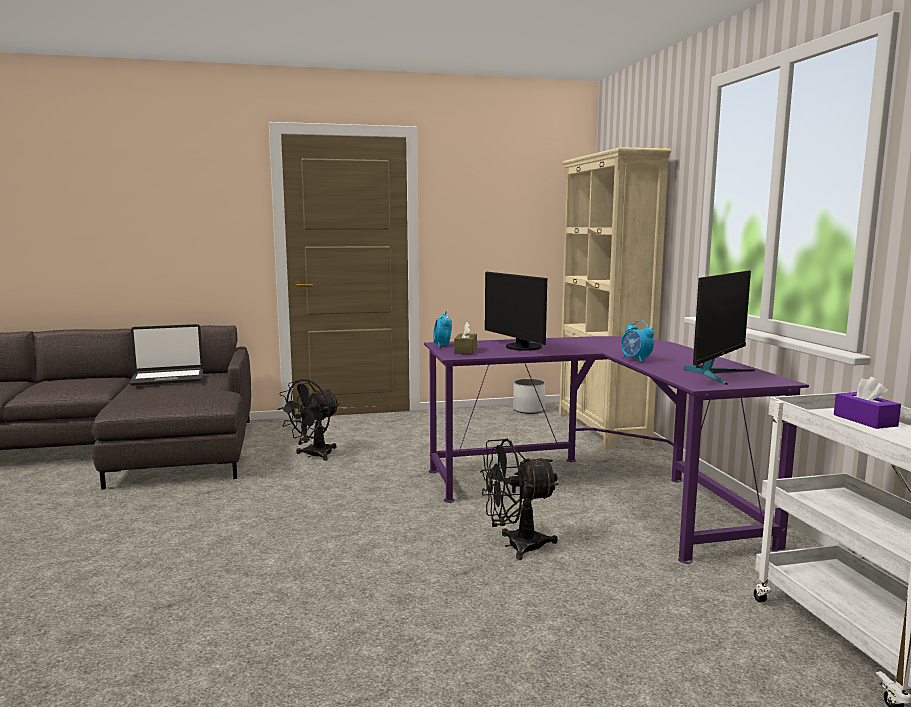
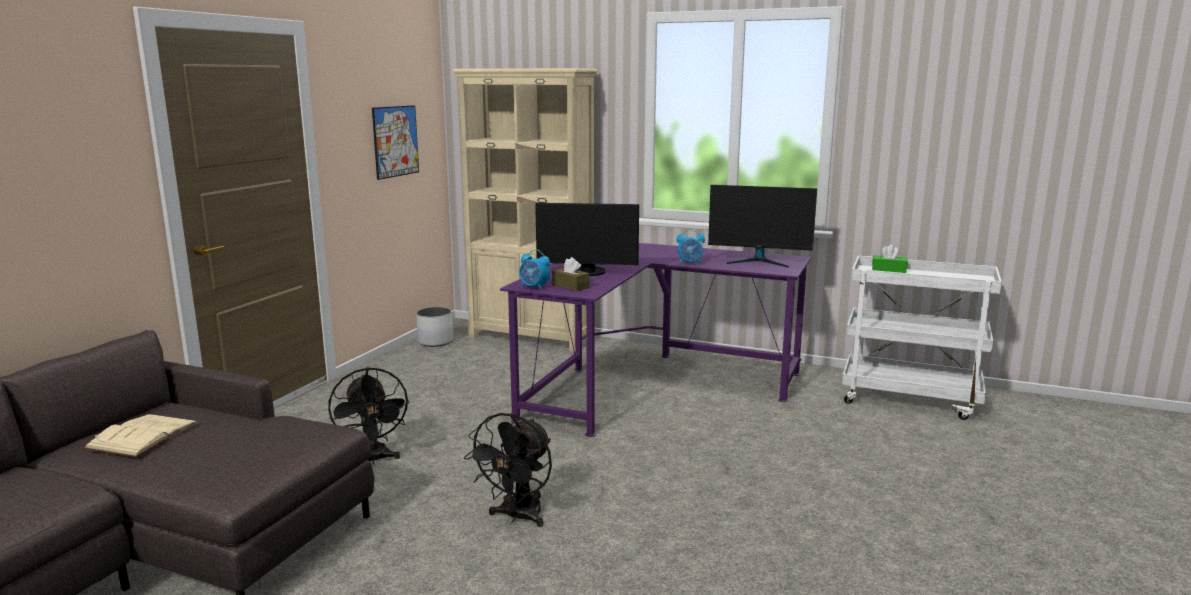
camera: 55 degrees left, 5 degrees up
(168, 378) = (143, 435): laptop -> beige book
(515, 546) = (705, 438): black fan -> black fan (517, 517)
(518, 227) = (395, 141): none -> picture
(716, 373) = (759, 261): monitor -> monitor turned 120 degrees clockwise
(865, 420) = (888, 271): purple tissue box -> green tissue box

